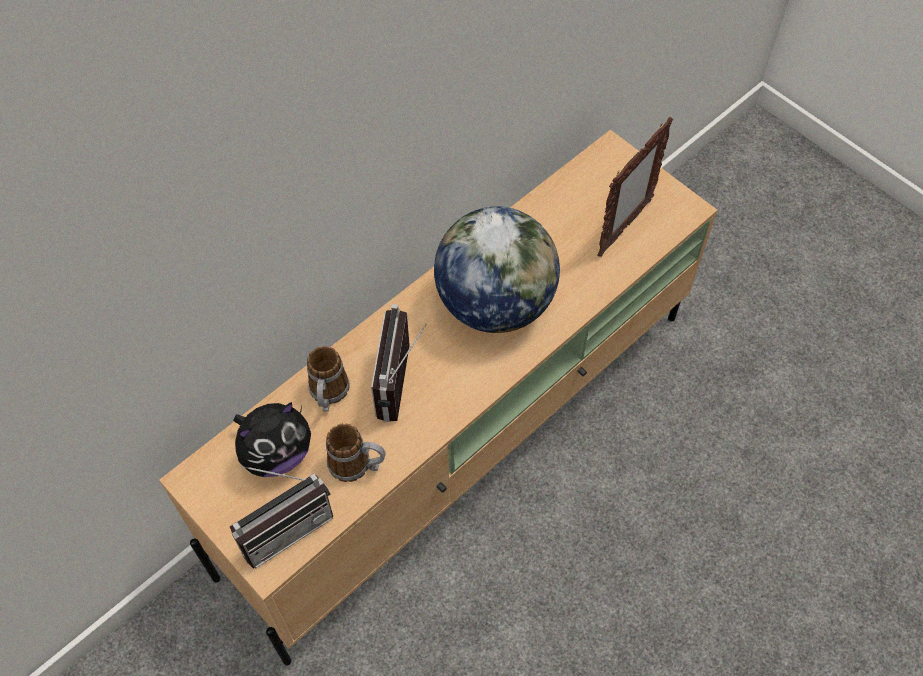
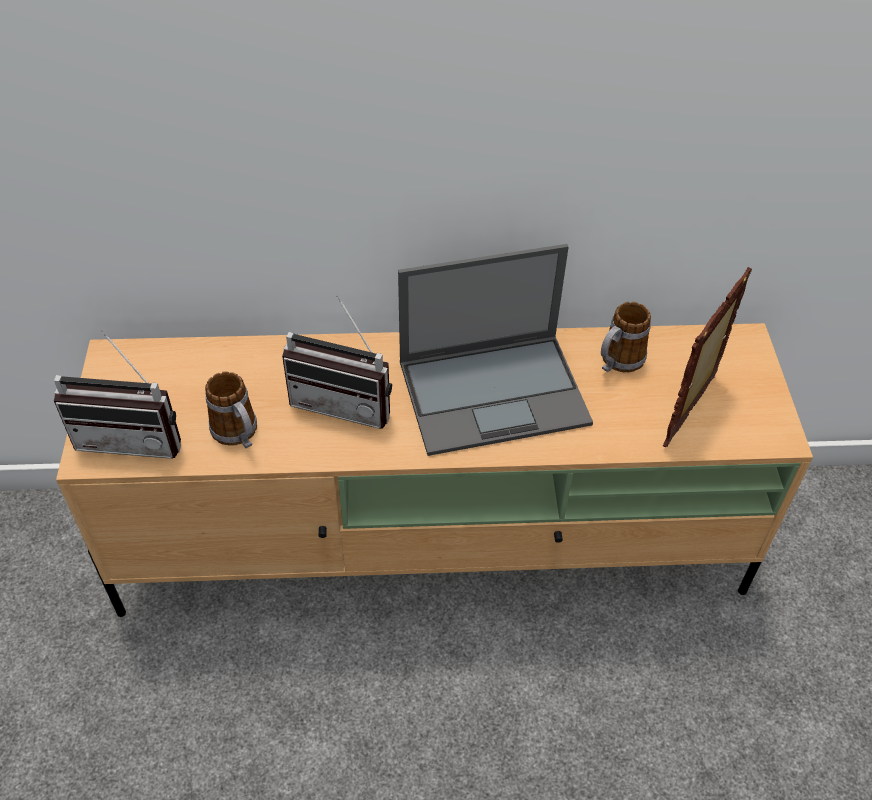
camera: 40 degrees right, 10 degrees down
(276, 453) = (189, 381): plush toy -> none
(328, 395) = (277, 367): mug -> mug (617, 362)
(404, 385) = (345, 402): radio -> radio turned 120 degrees counterclockwise
(495, 303) = (495, 392): globe -> laptop
(624, 228) = (691, 411): picture frame -> picture frame turned 135 degrees clockwise

